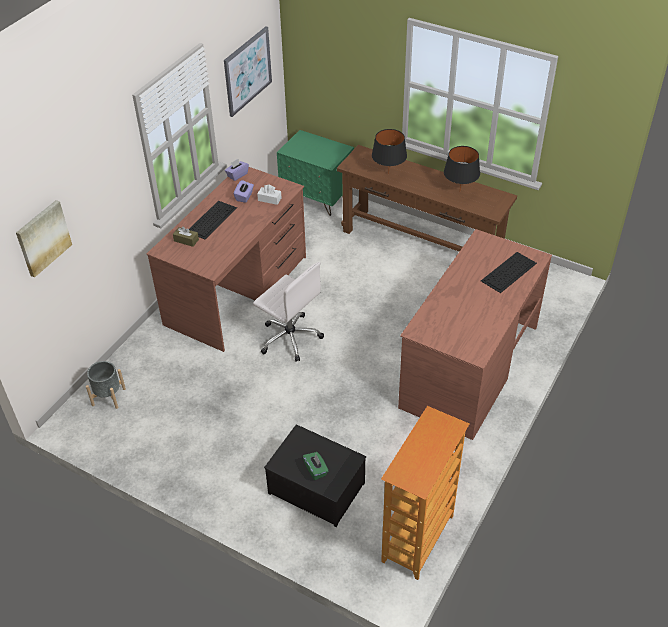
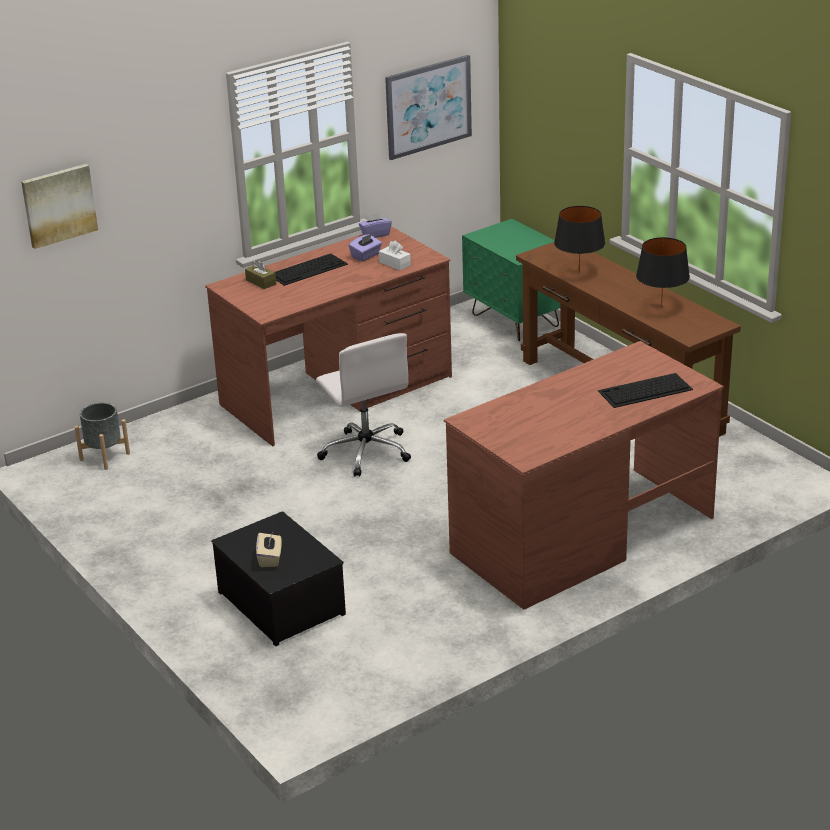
camera: 25 degrees right, 15 degrees down
(316, 470) = (270, 558): green tissue box -> beige tissue box
(418, 539) = (369, 687): bookcase -> none

